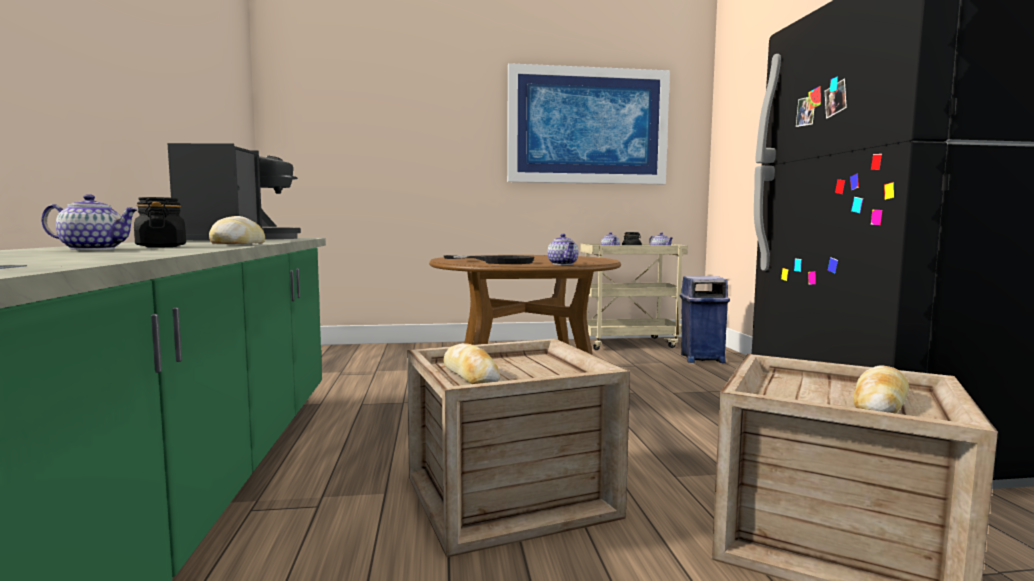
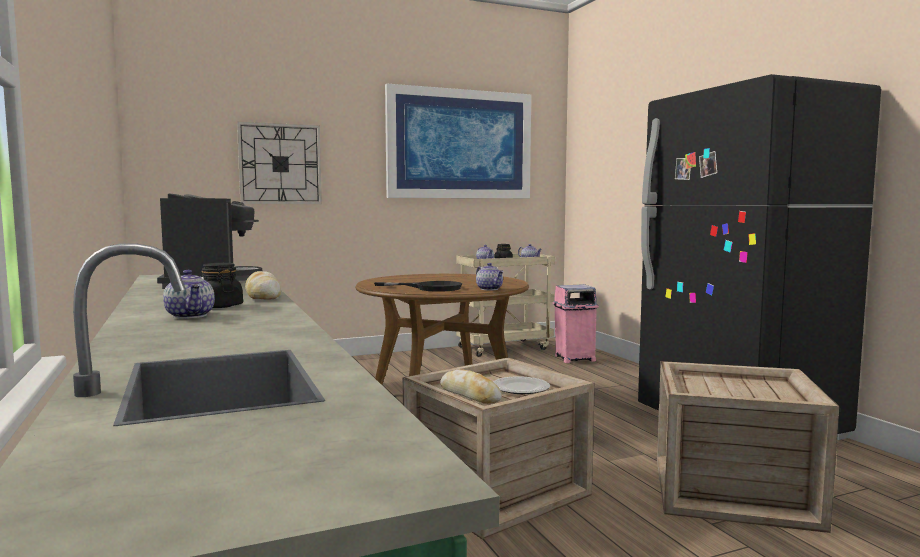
camera: 15 degrees left, 0 degrees up
(94, 249) = (191, 316): teapot -> teapot turned 75 degrees clockwise
(400, 147) = (280, 164): none -> wall clock
(539, 372) = (519, 388): none -> plate
(701, 358) = (574, 358): blue trash can -> pink trash can
(880, 402) = (761, 391): bread -> none

